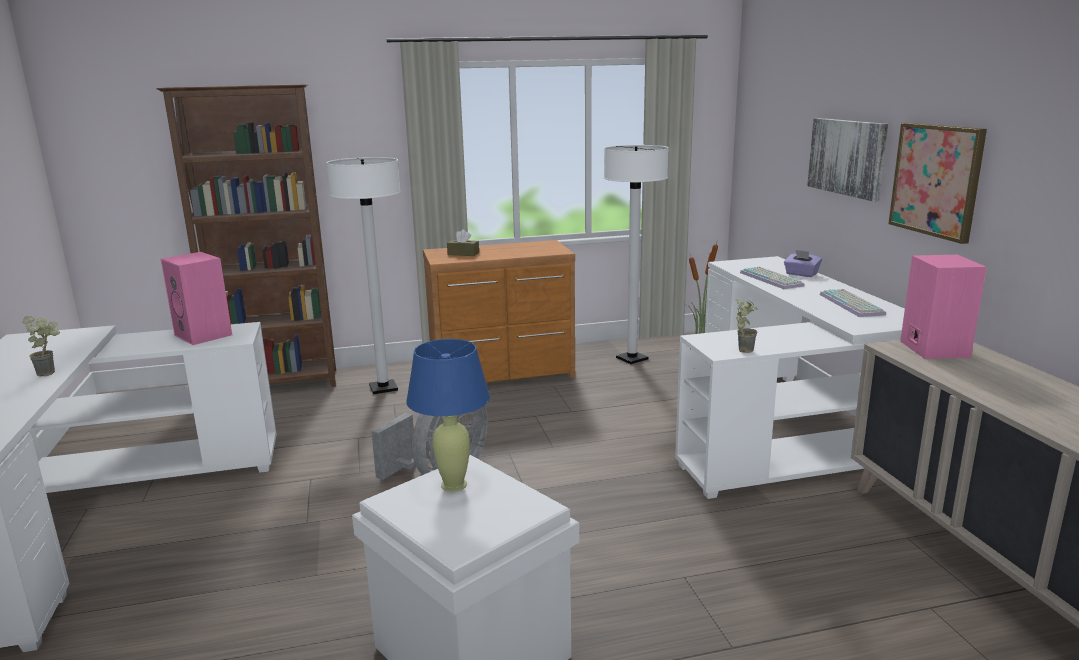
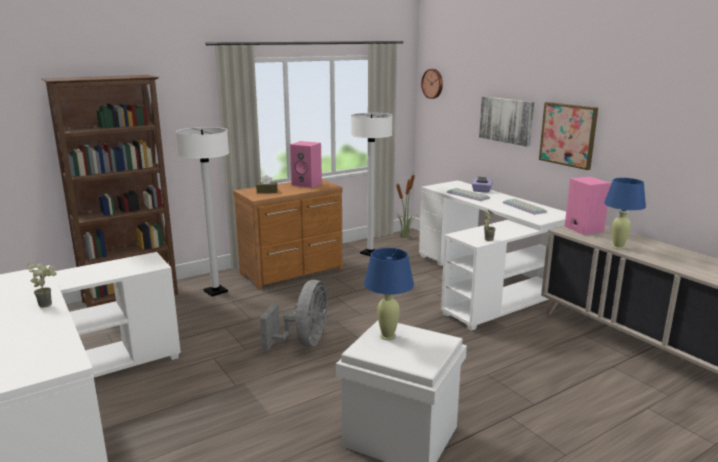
camera: 20 degrees left, 0 degrees up
(205, 335) = (126, 265): pink speaker -> pink speaker (307, 184)
(754, 101) = (433, 83): none -> wall clock
(976, 386) = (618, 247): none -> blue table lamp

